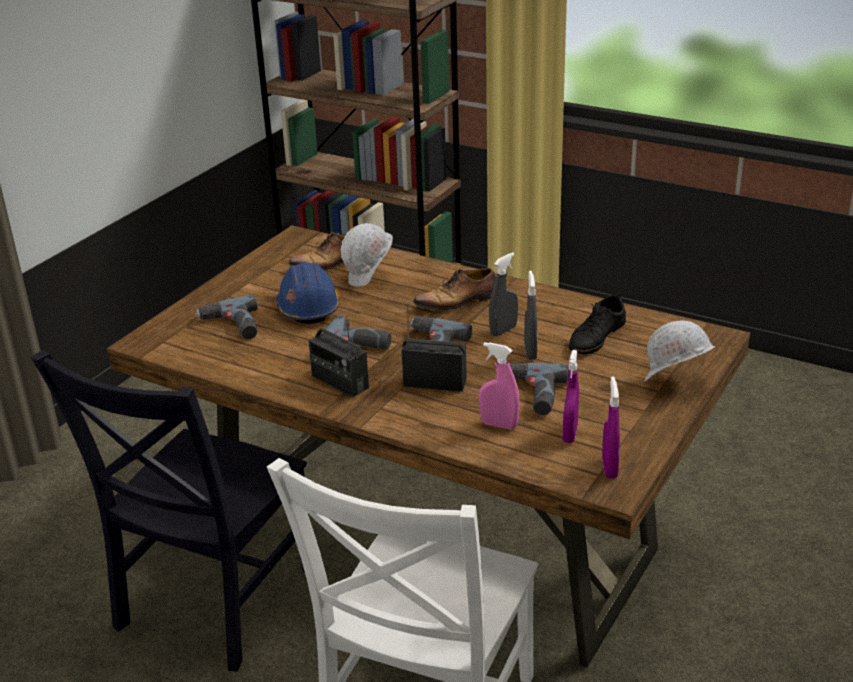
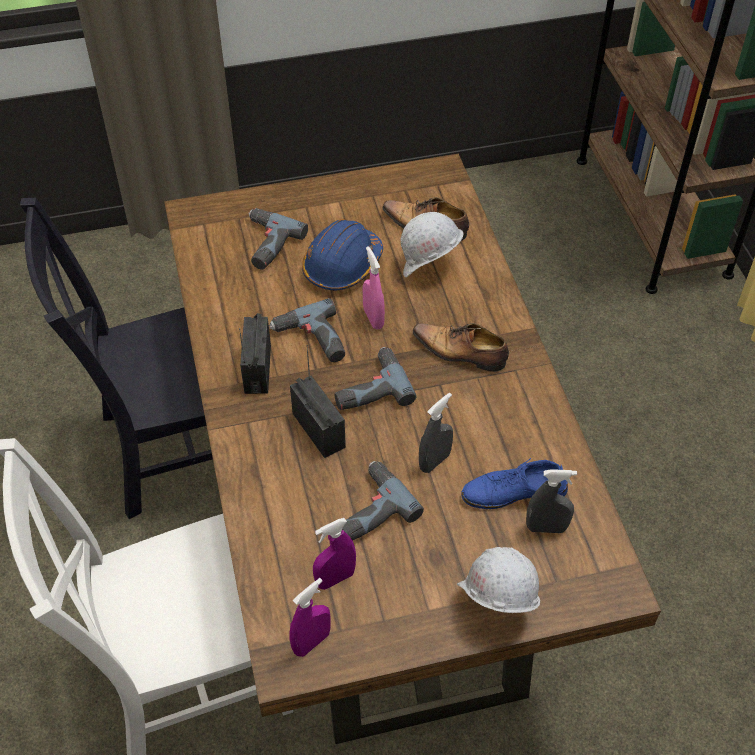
camera: 45 degrees right, 20 degrees up
(499, 425) = (300, 518): pink spray bottle -> pink spray bottle (373, 318)
(503, 330) = (449, 418): grey spray bottle -> grey spray bottle (546, 528)
(596, 336) = (514, 492): black shoe -> blue shoe

